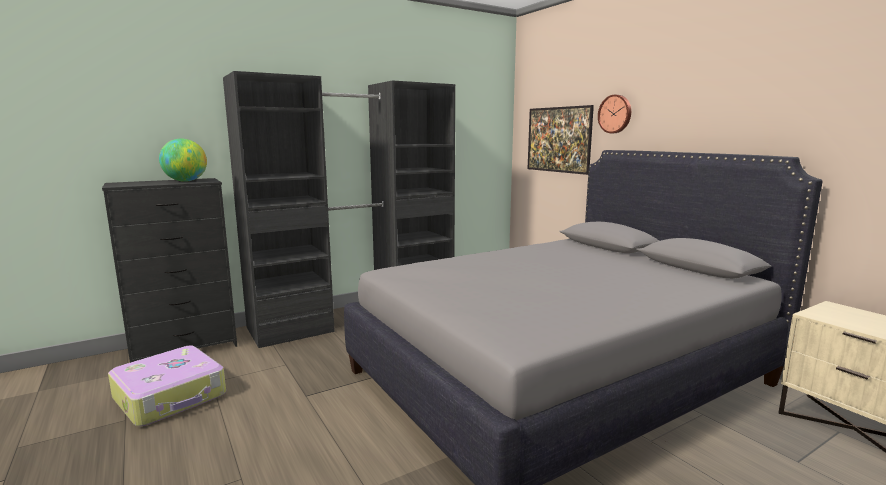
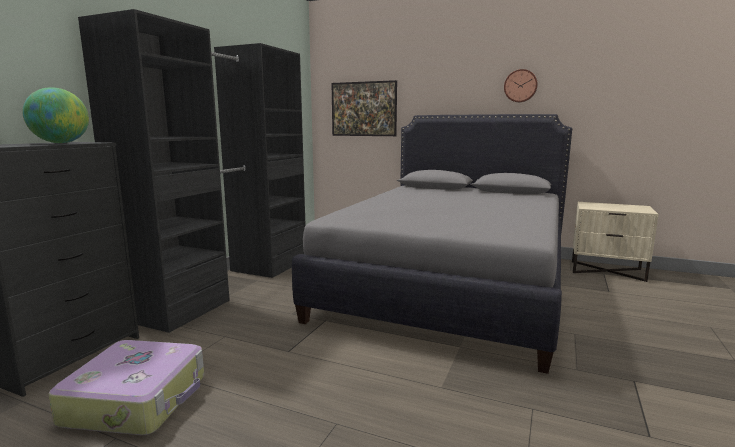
camera: 35 degrees left, 0 degrees up
(615, 114) = (418, 87): wall clock -> wall clock (520, 86)

